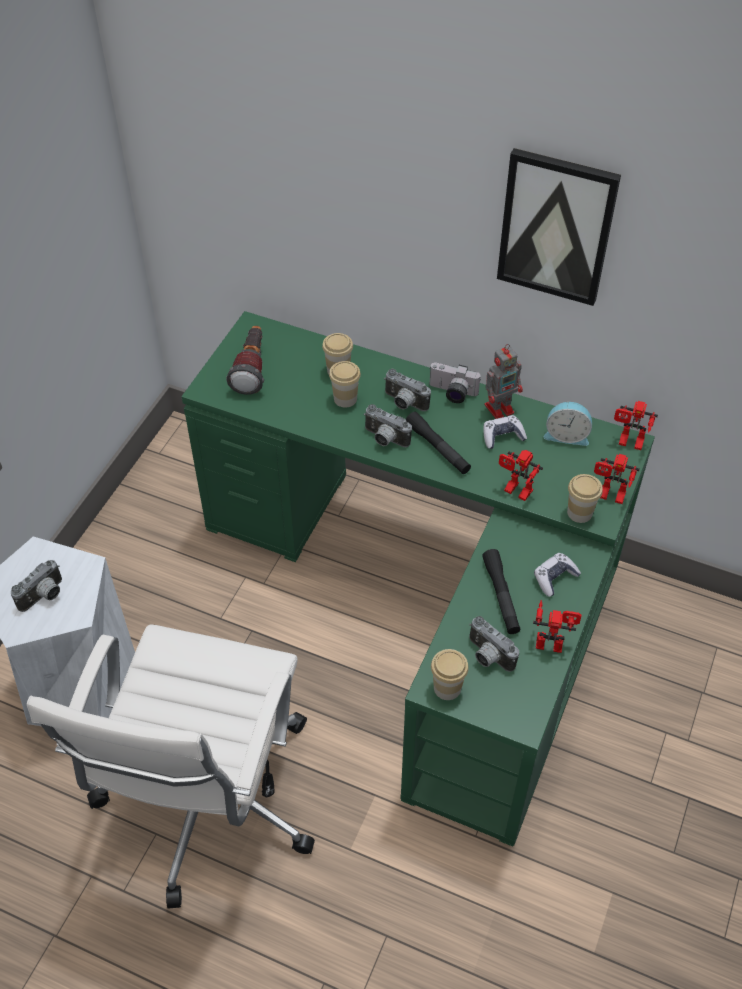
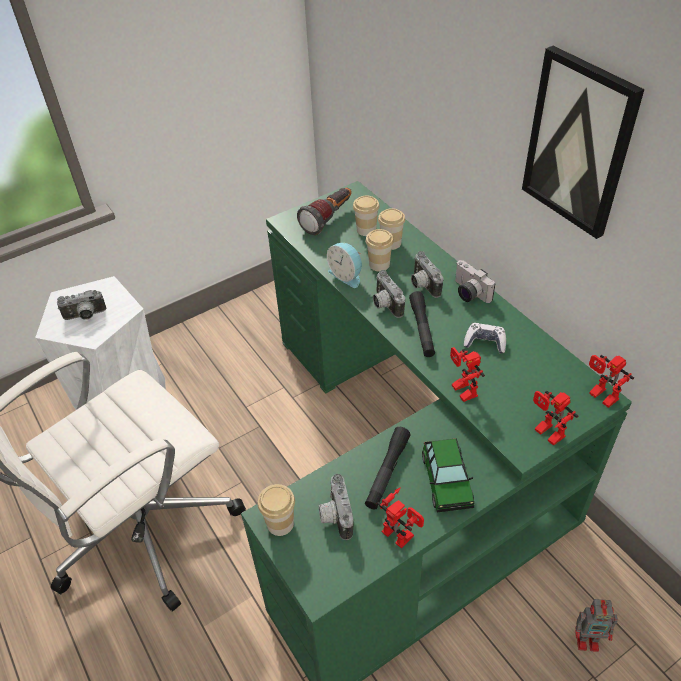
camera: 35 degrees right, 5 degrees down
(500, 408) = (501, 320): toy robot -> toy robot (588, 639)
(554, 578) = (446, 481): game controller -> toy car
(566, 435) = (544, 365): alarm clock -> alarm clock (346, 275)
(579, 513) = (506, 434): cup -> cup (366, 230)

